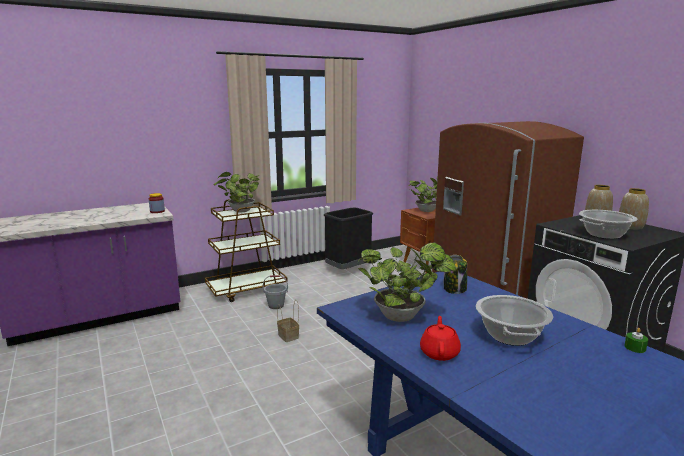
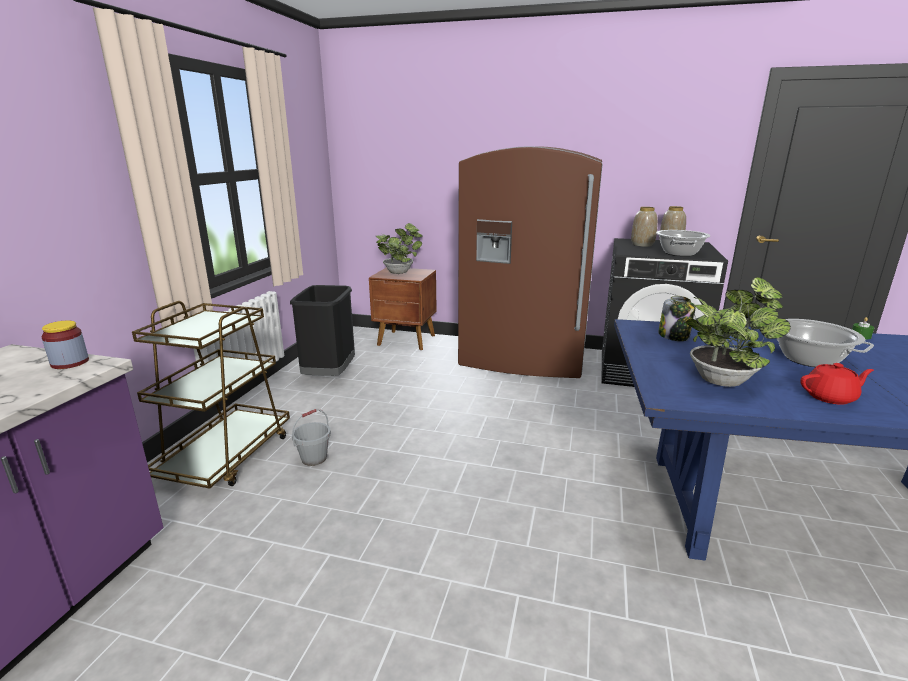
camera: 45 degrees left, 5 degrees up
(240, 211) = (191, 325): potted plant -> none
(289, 336) = (402, 488): basket -> none
(439, 352) = (830, 397): red teapot -> red teapot turned 120 degrees clockwise

